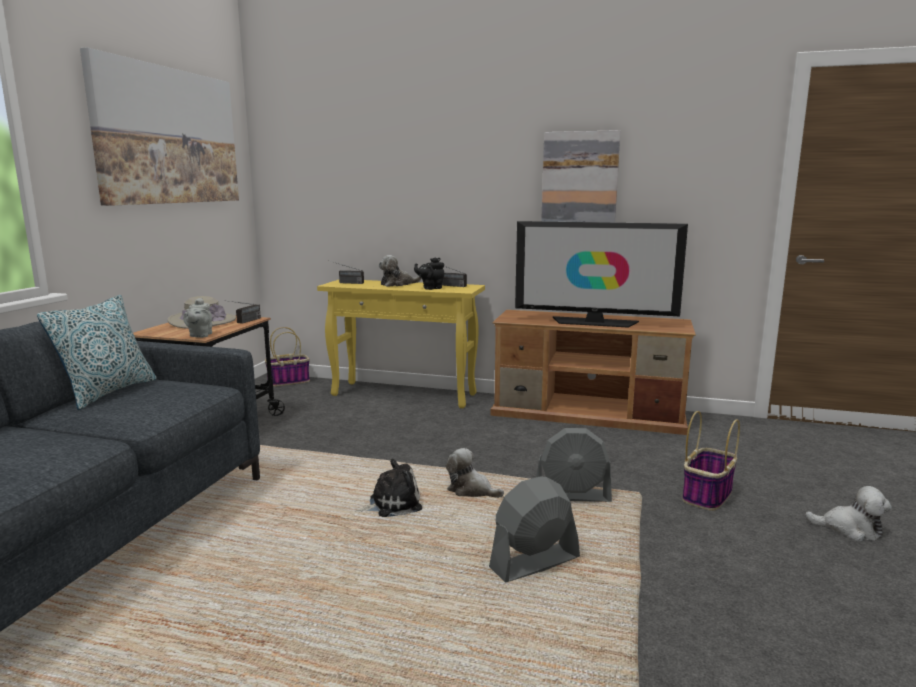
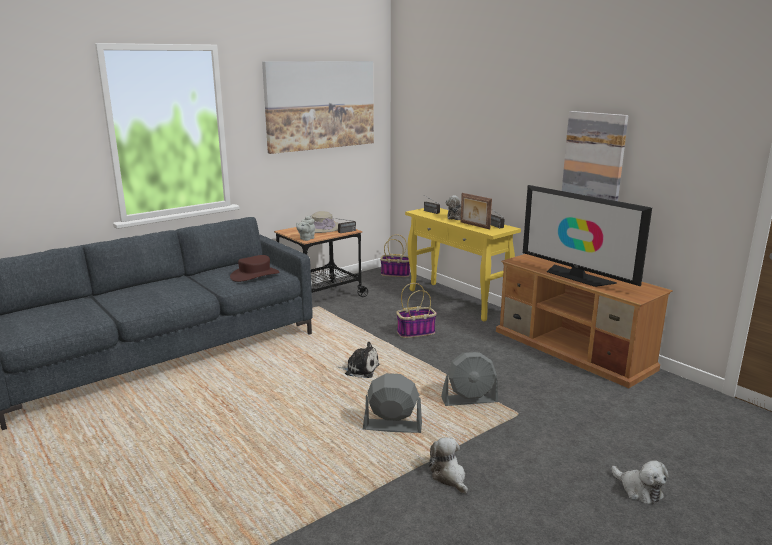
camera: 35 degrees right, 5 degrees up
(108, 392) = (236, 266): pillow -> none
(165, 396) = (255, 275): none -> brown hat
(431, 288) = (474, 225): black teapot -> picture frame
(471, 490) = (413, 376): plush toy -> plush toy (449, 476)
(572, 496) = (469, 400): grey fan -> grey fan turned 45 degrees counterclockwise
(707, 495) = (567, 431): basket -> basket (416, 332)

